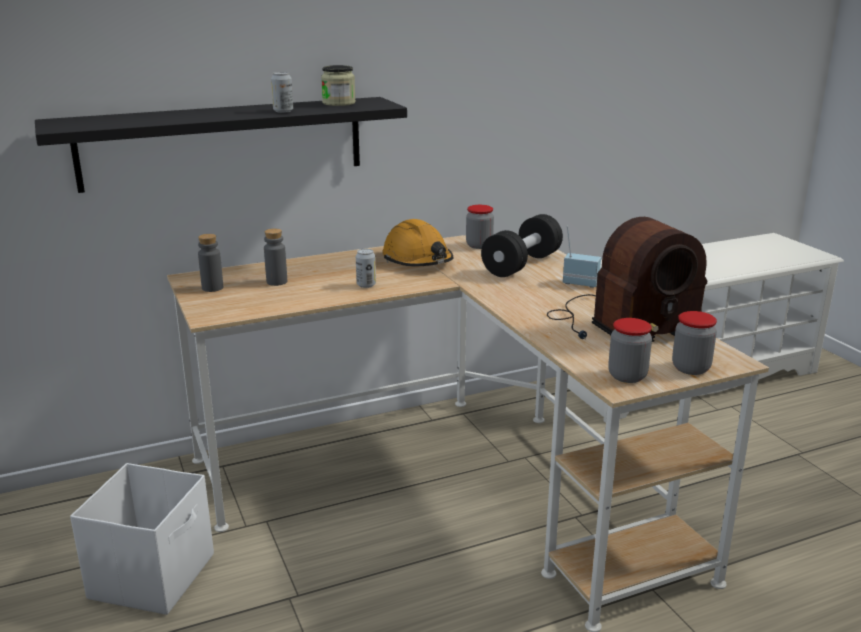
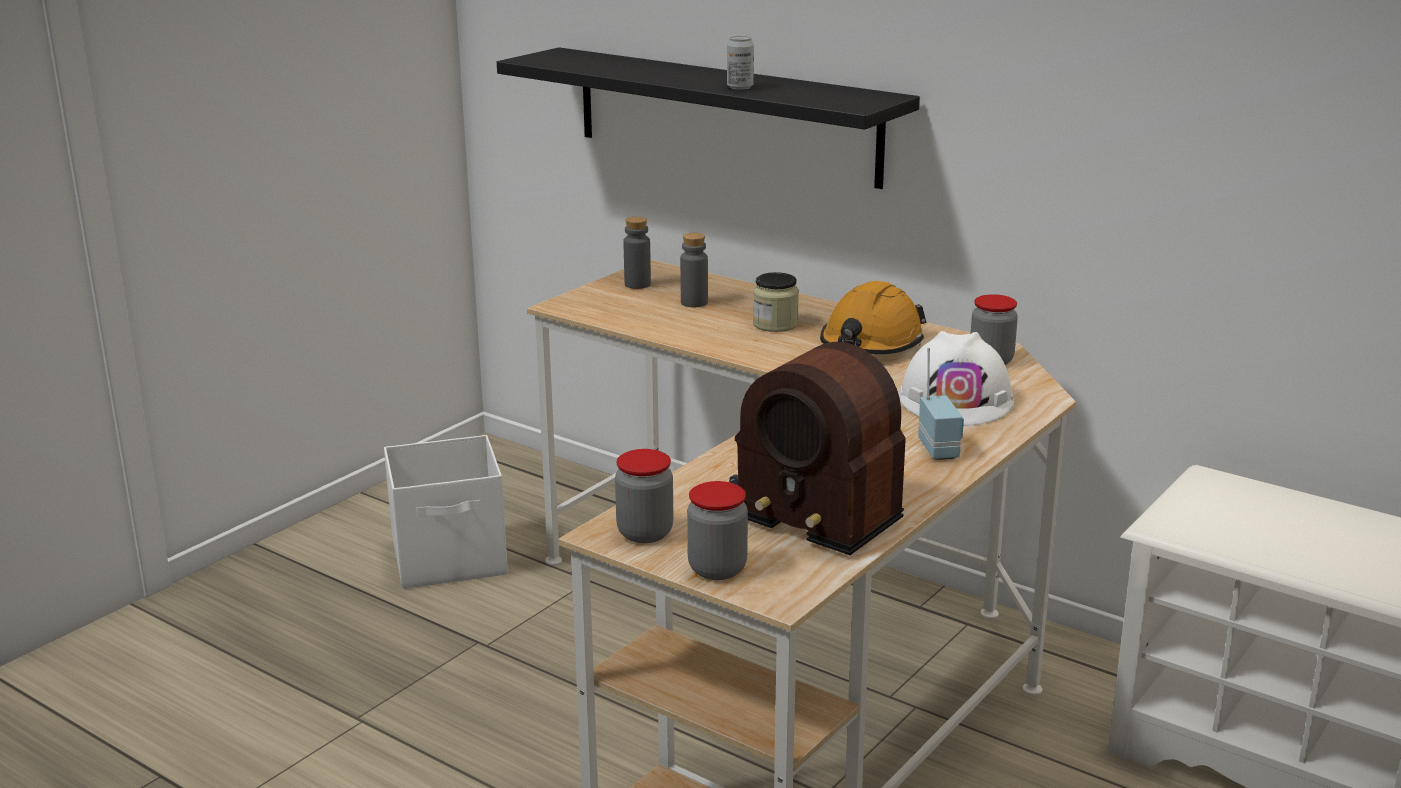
camera: 60 degrees right, 0 degrees up
(339, 103) = (831, 92): jar -> jar (775, 324)
(366, 285) = (746, 341): can -> none
(522, 264) = (956, 400): black dumbbell -> white hard hat

